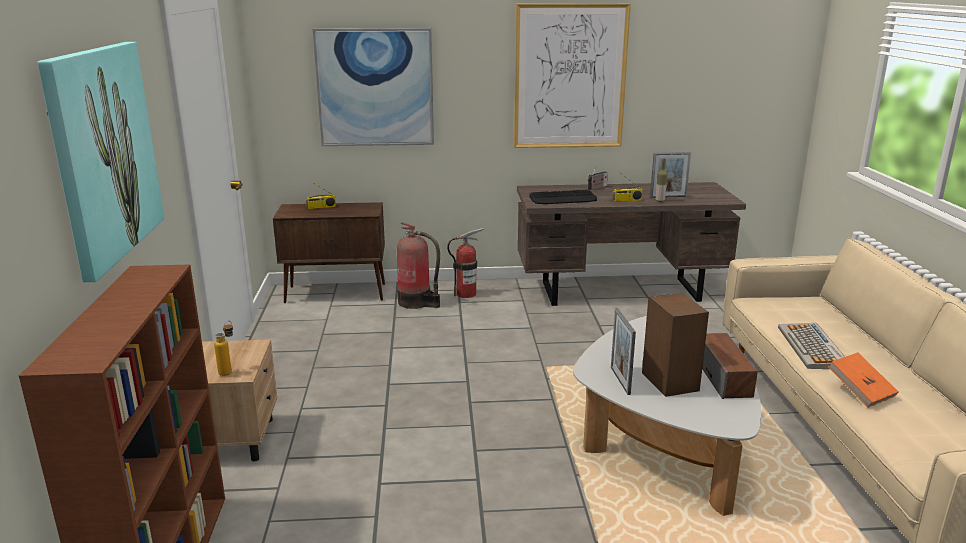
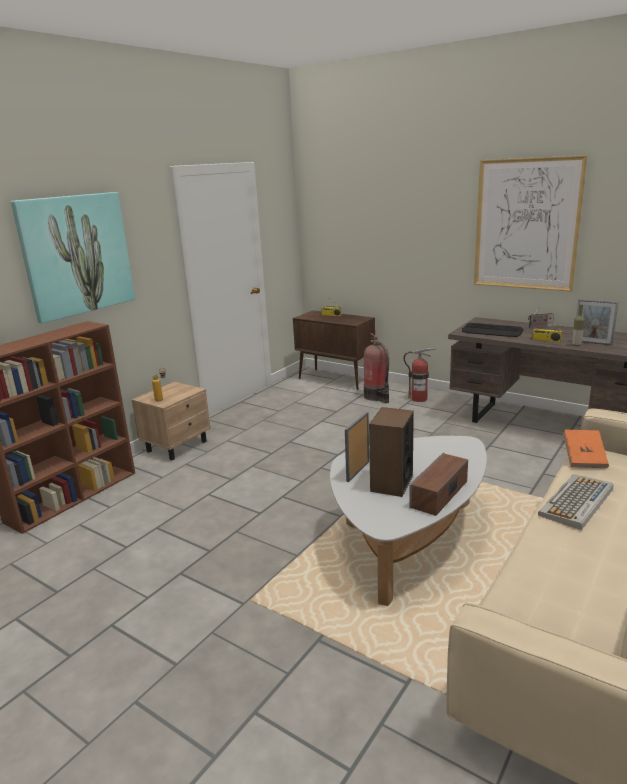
camera: 40 degrees right, 0 degrees up
(375, 88) = (374, 229): picture -> none
(860, 392) = (555, 549): orange book -> orange book (584, 459)

